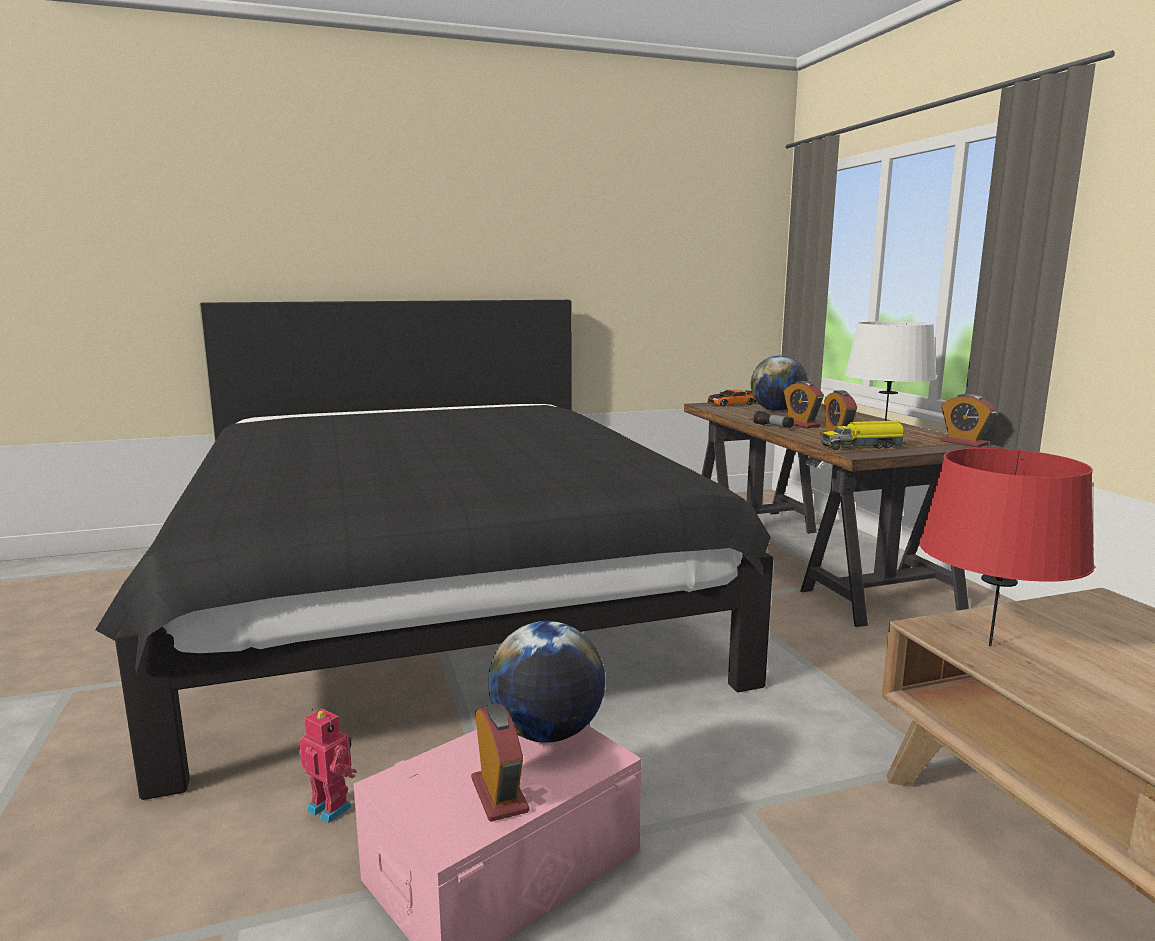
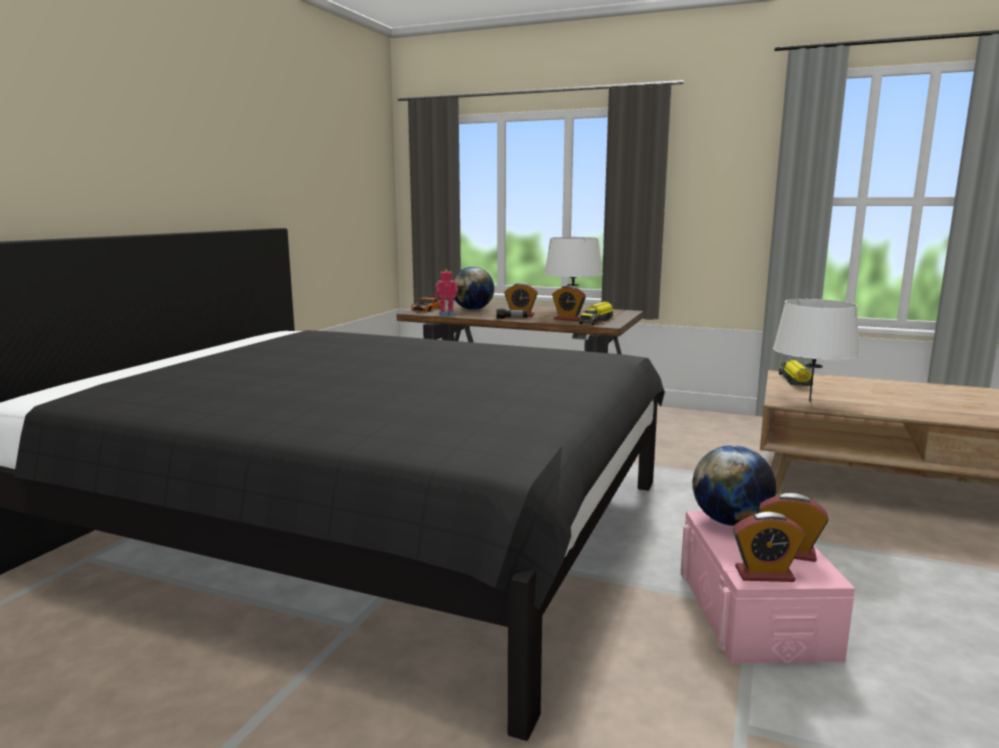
camera: 50 degrees left, 0 degrees up
(332, 807) = (634, 652): toy robot -> toy robot (446, 314)
(964, 443) = (623, 311): alarm clock -> alarm clock (764, 574)
(990, 646) = (810, 401): red table lamp -> white table lamp
(1087, 614) = (794, 380): none -> toy truck

